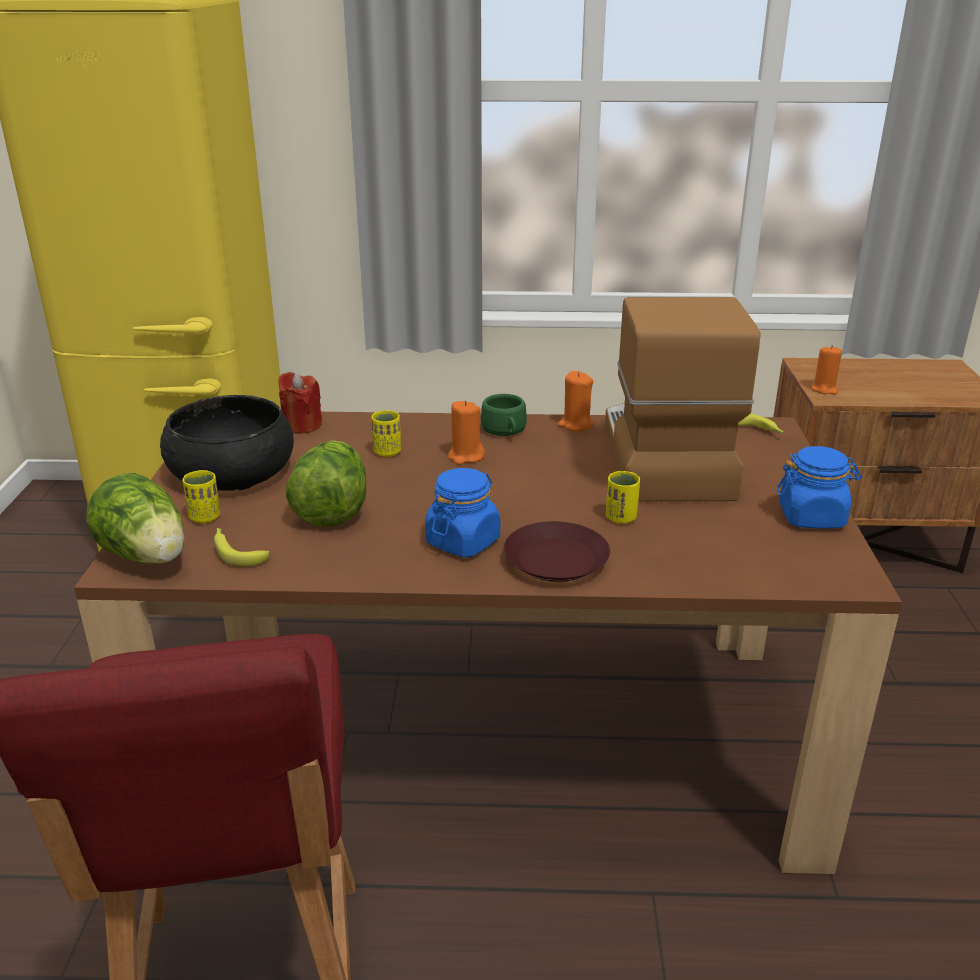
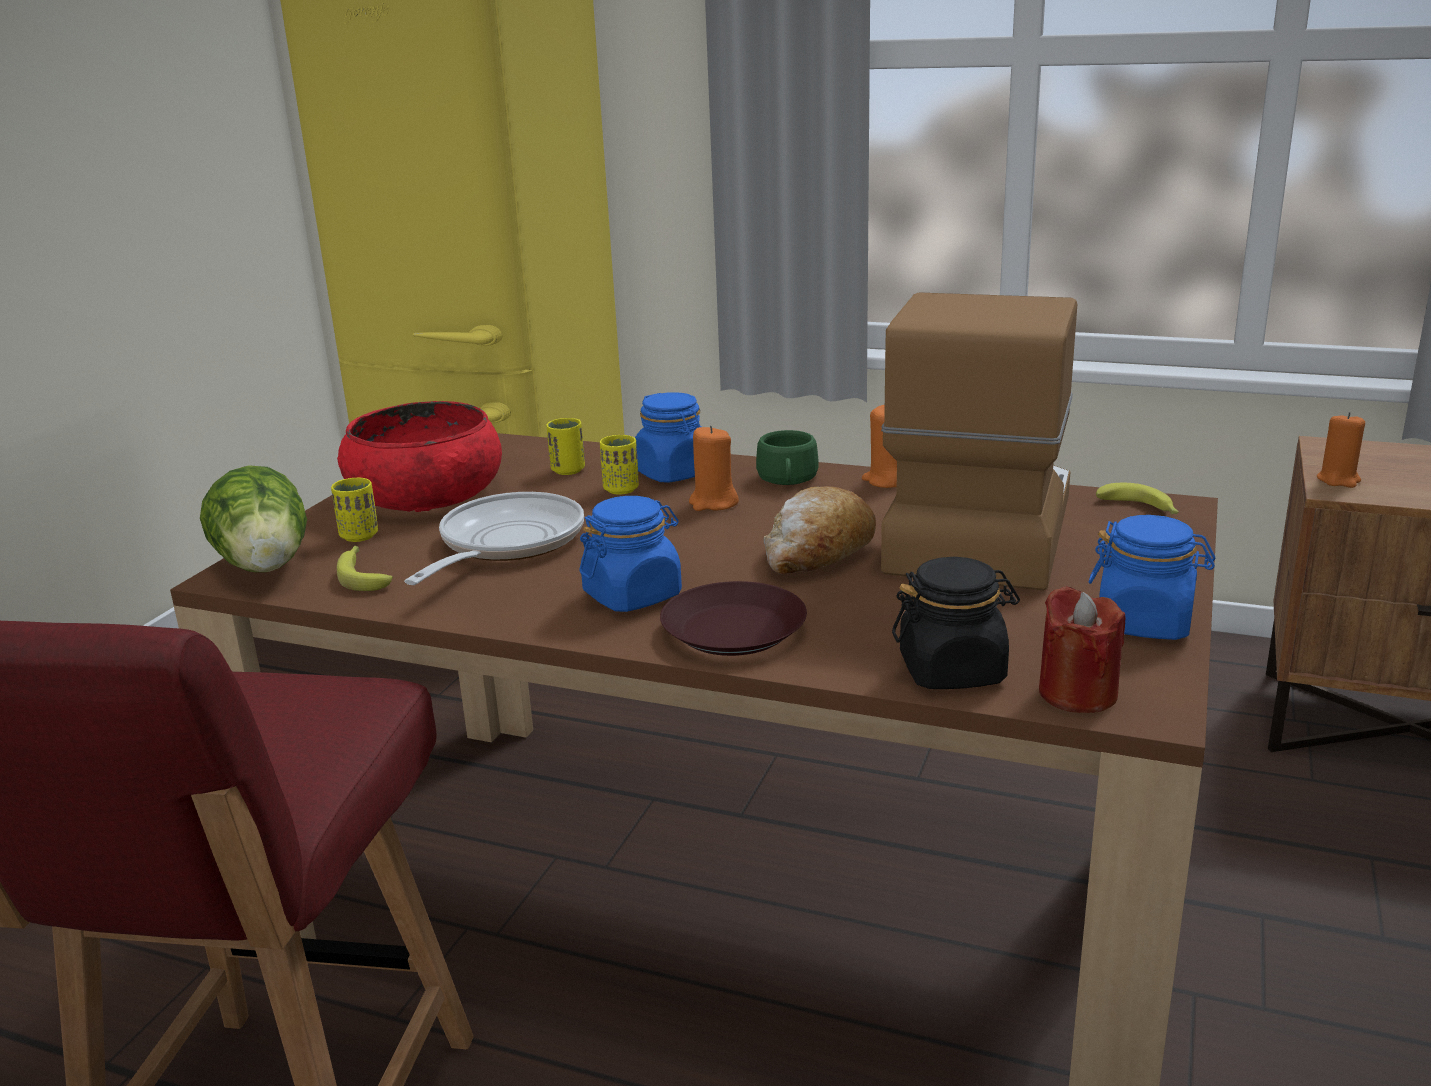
camera: 20 degrees right, 5 degrees down
(232, 472) = (427, 494): black bowl -> red bowl
(302, 425) = (544, 453): red candle -> red candle (1077, 693)
(332, 510) = (505, 544): lettuce -> frying pan
(417, 434) = (674, 473): none -> blue jar
(569, 489) = (817, 552): none -> bread
(621, 518) = (861, 592): yellow cup -> yellow cup (568, 470)
(721, 570) = (953, 670): none -> black jar

